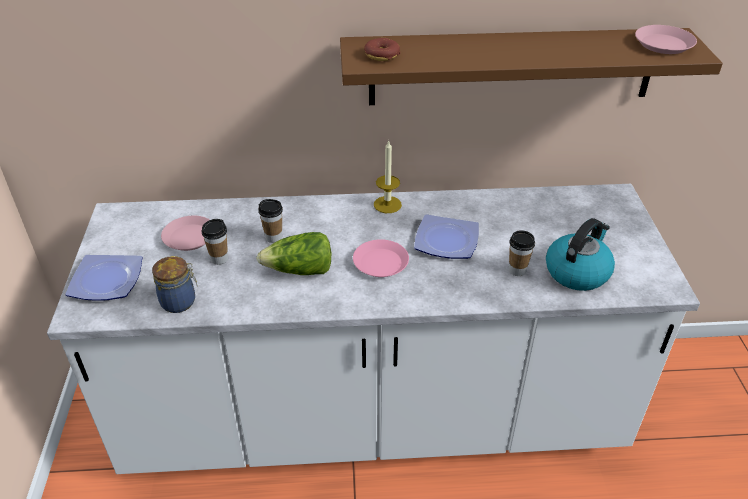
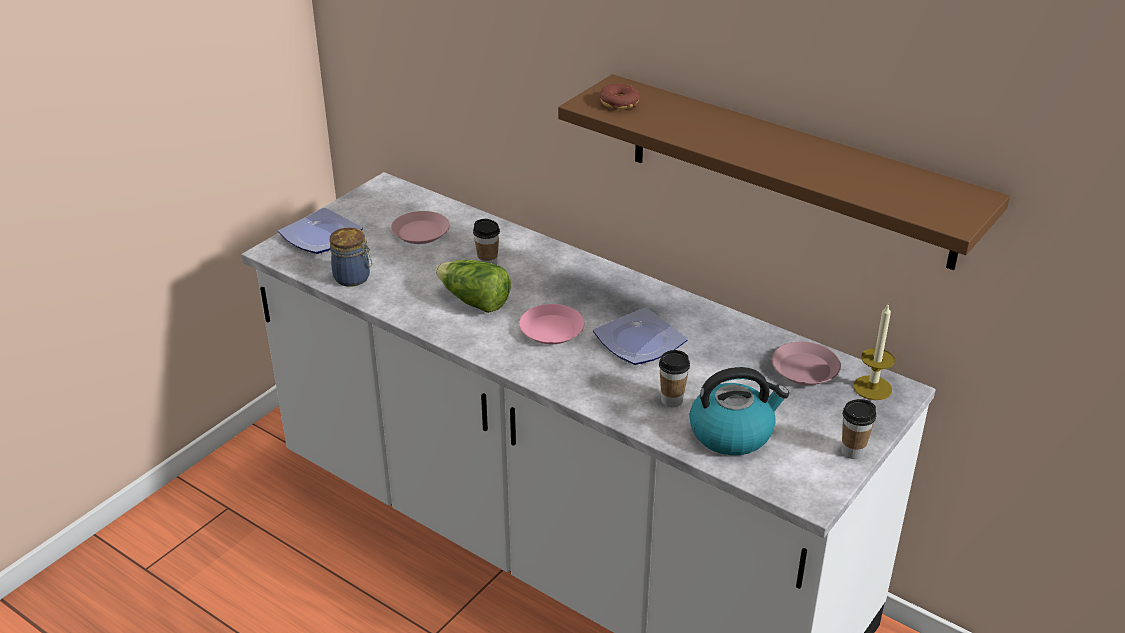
camera: 40 degrees right, 5 degrees down
(219, 259) = (422, 260): cup -> cup (852, 451)
(387, 204) = (628, 284): candle -> candle (872, 388)
(663, 44) = (936, 198): pink plate -> pink plate (805, 369)

